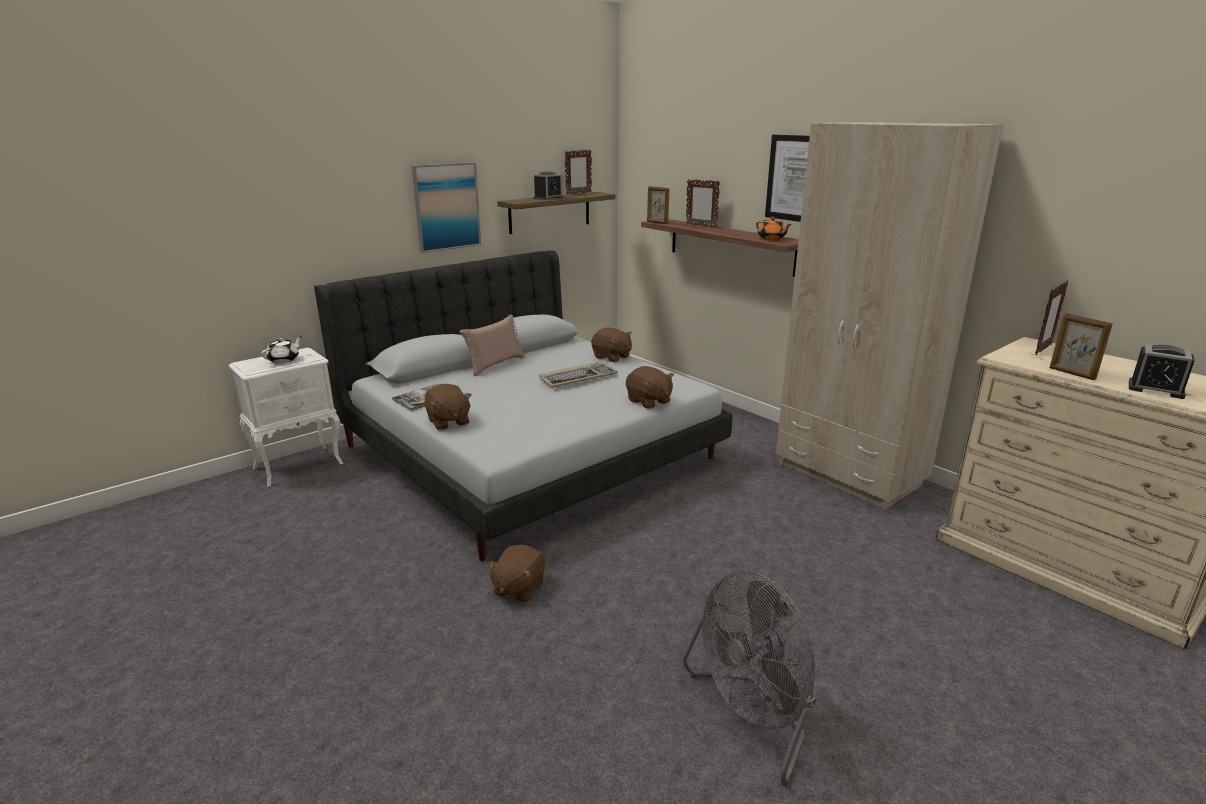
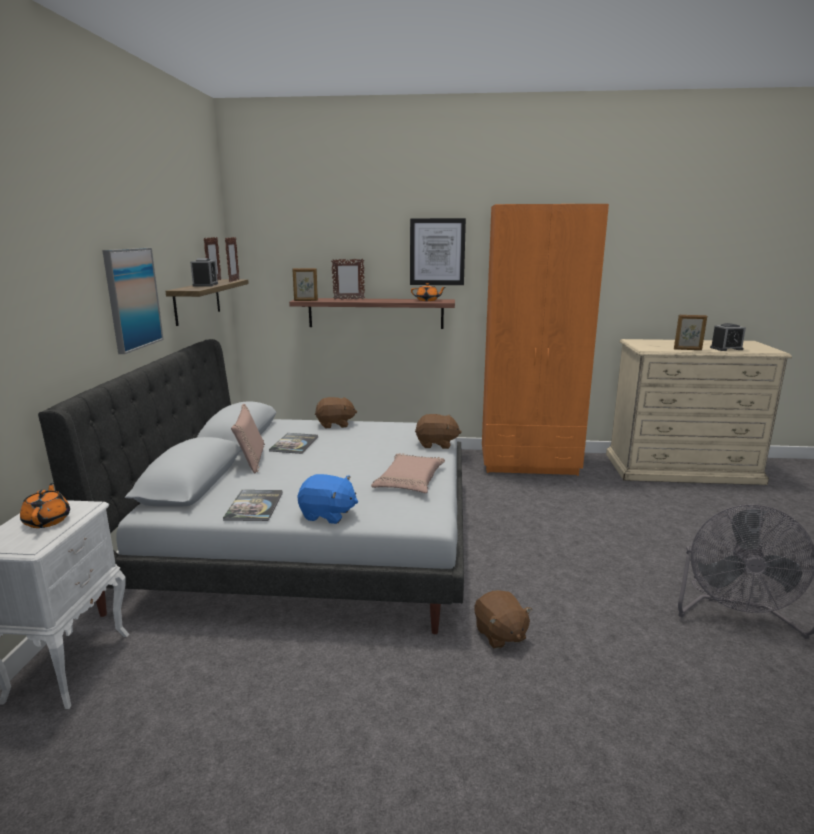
camera: 45 degrees left, 5 degrees down
(284, 360) = (48, 520): white teapot -> orange teapot
(448, 422) = (327, 515): brown plush toy -> blue plush toy
(546, 363) = (294, 444): none -> book
(556, 420) = (410, 479): none -> beige pillow
(578, 377) = (348, 445): keyboard -> none
(850, 474) = (530, 463): beige wardrobe -> orange wardrobe
(1042, 349) = (647, 342): picture frame -> picture frame (234, 281)

